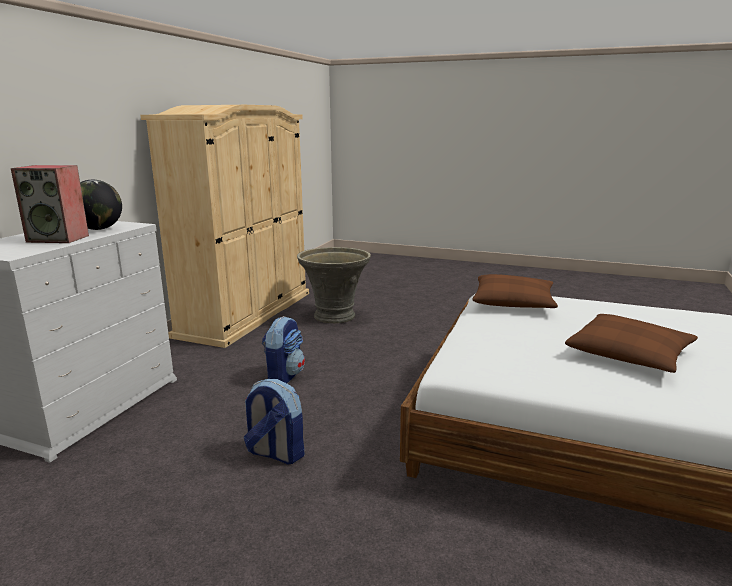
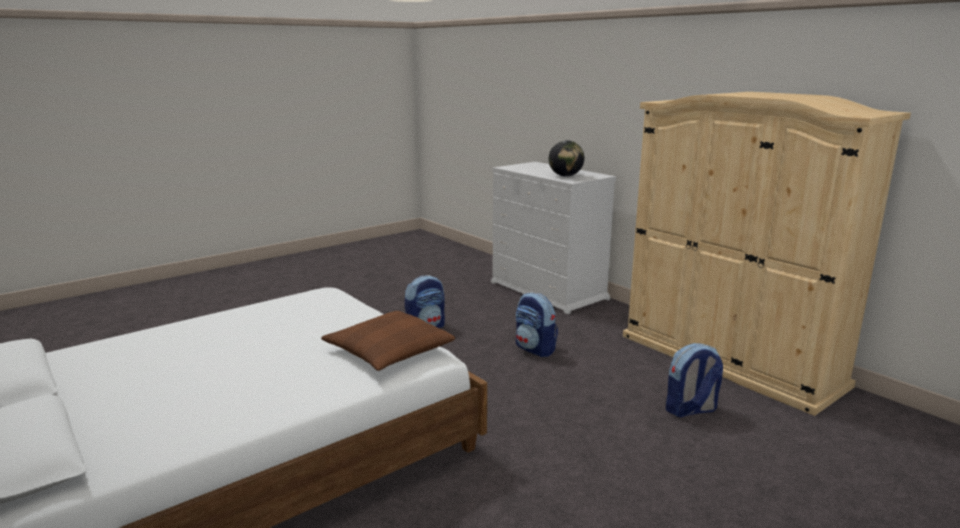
camera: 120 degrees right, 0 degrees up
(59, 238) = (541, 171): speaker -> none
(335, 316) = (690, 410): grey planter -> backpack
(629, 354) = (226, 347): brown pillow -> none

